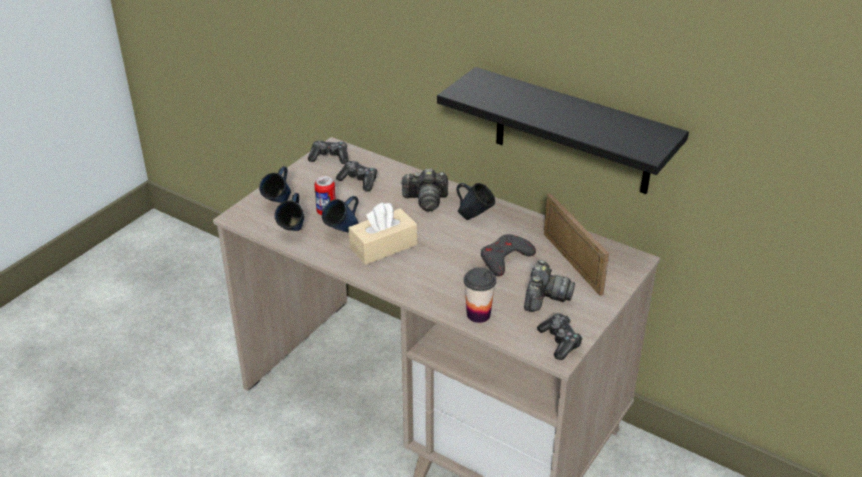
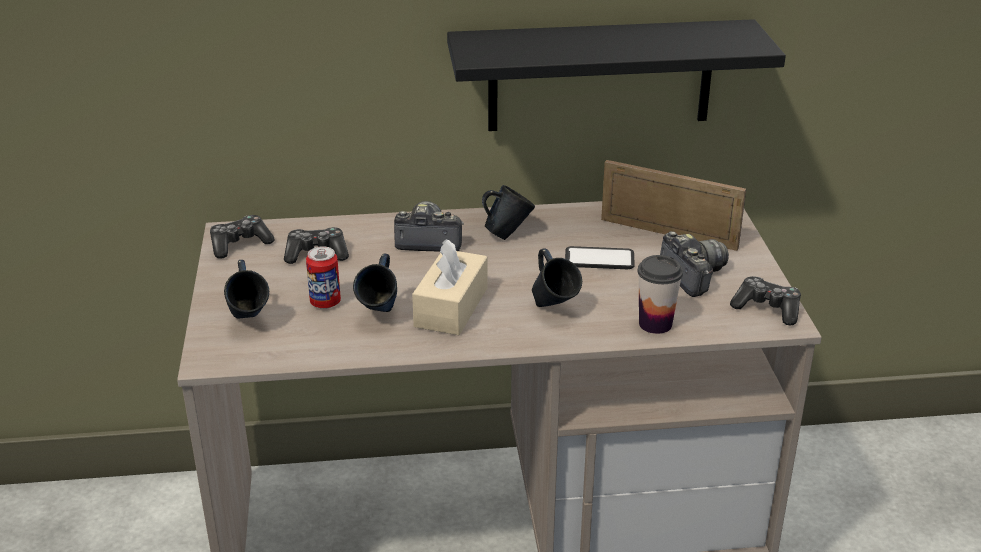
camera: 40 degrees left, 5 degrees down
(293, 233) = (317, 343): blue mug -> blue mug (553, 309)
(426, 200) = (428, 241): camera -> camera turned 135 degrees counterclockwise
(505, 258) = (599, 259): grey game controller -> phone

